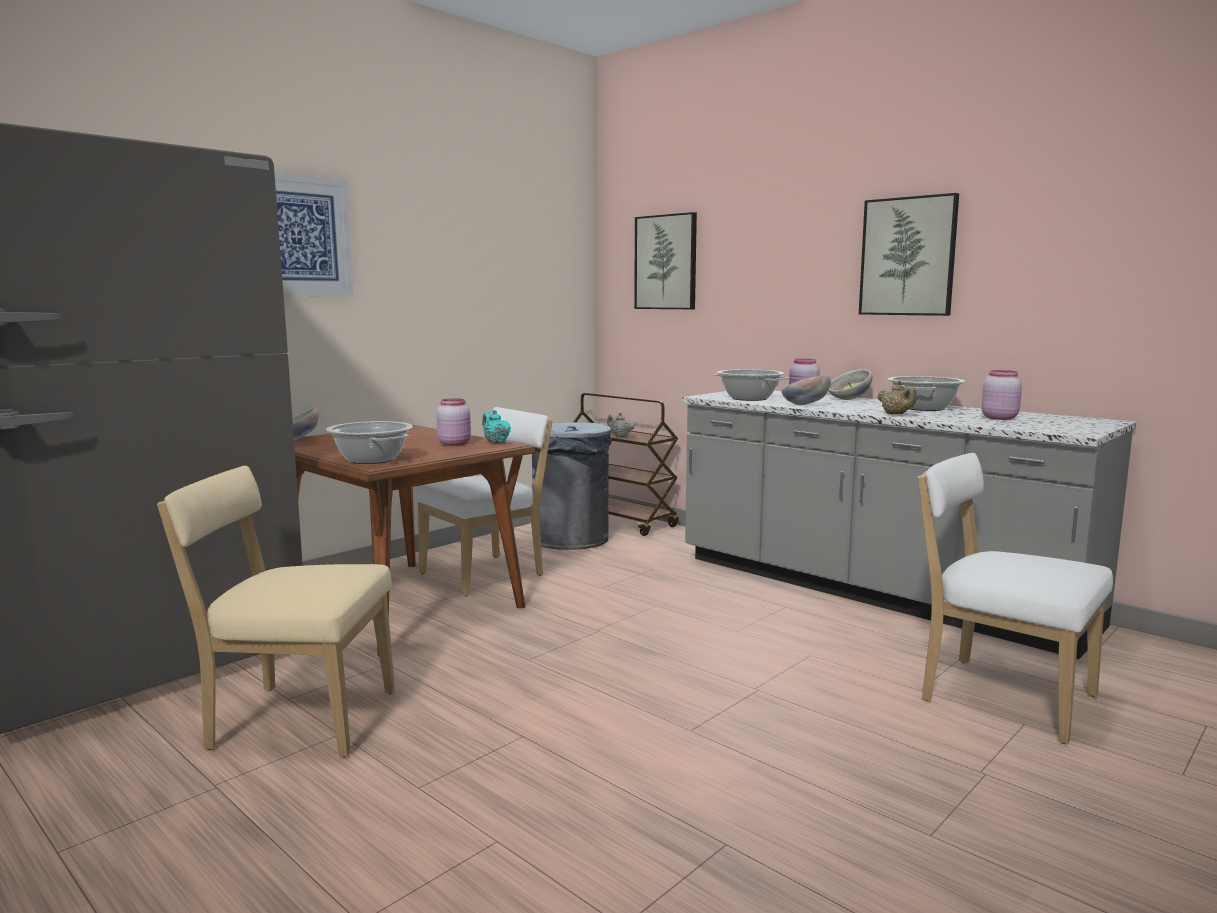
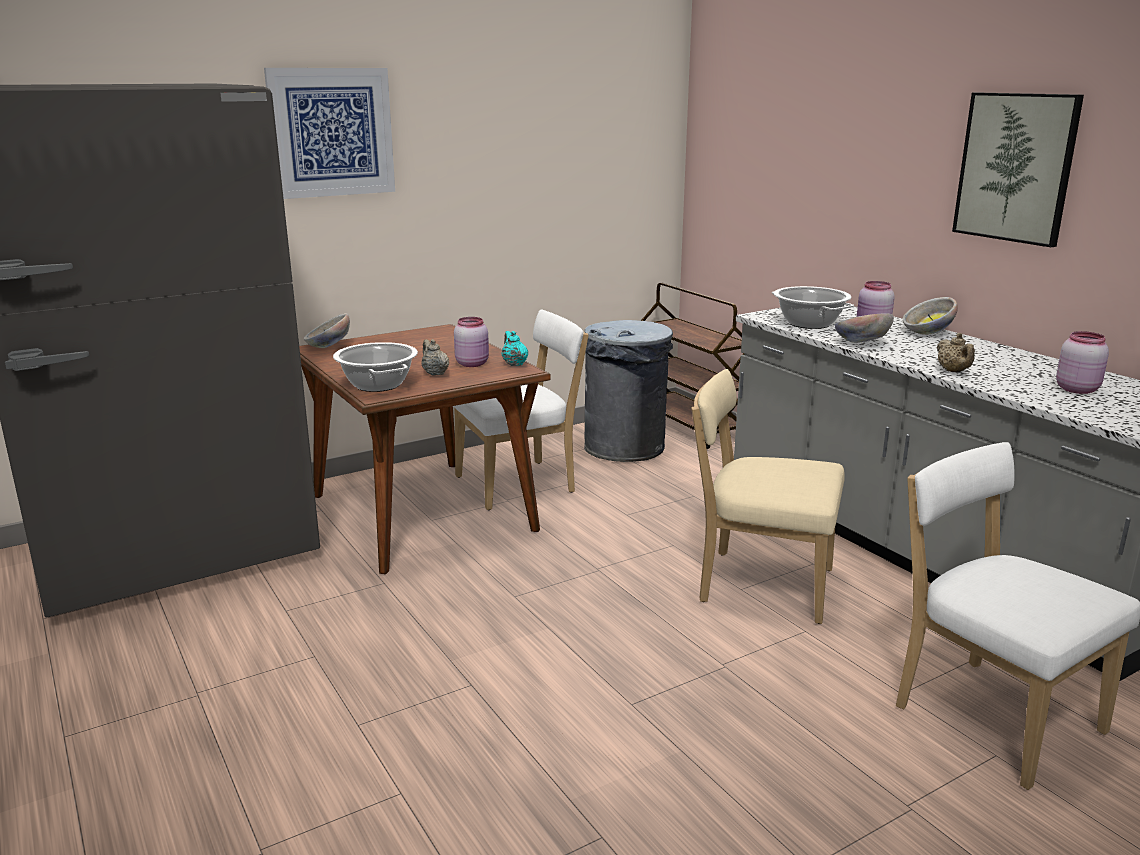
camera: 15 degrees right, 10 degrees up
(295, 719) = (284, 634): beige chair -> beige chair (759, 584)
(620, 436) = (689, 338): beige teapot -> beige teapot (435, 373)
(666, 262) = (755, 141): picture -> none
(924, 408) = (1002, 360): cooking pot -> none

